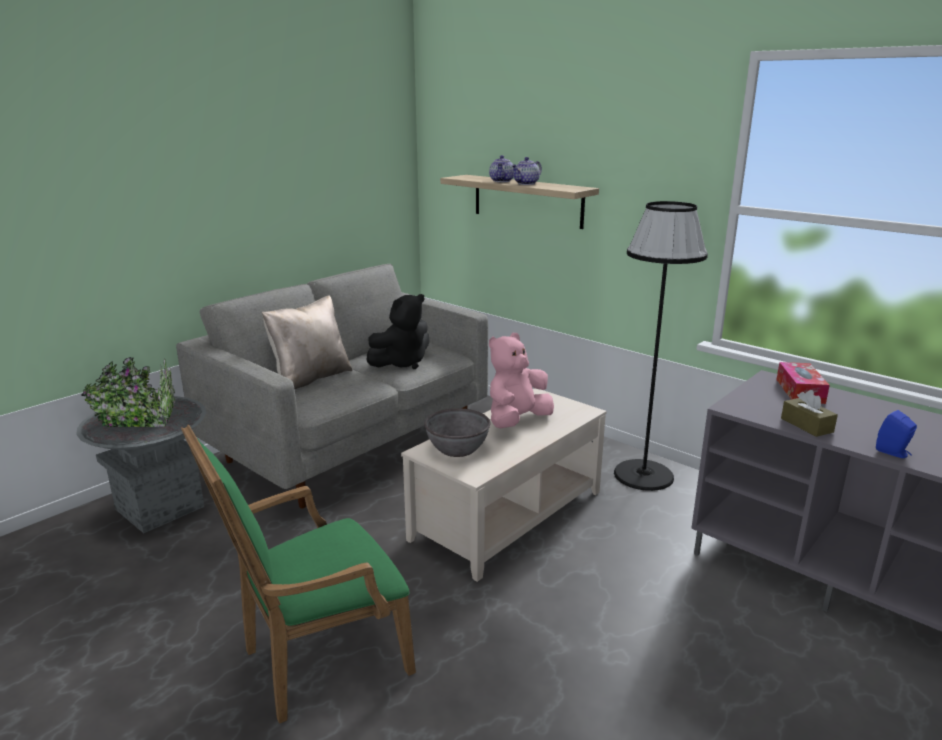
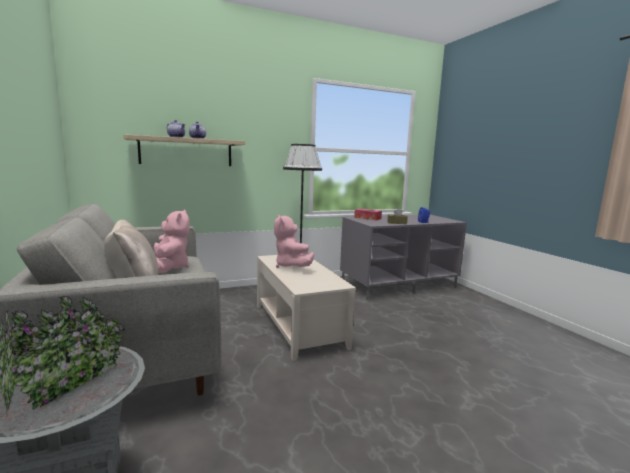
camera: 65 degrees left, 10 degrees down
(315, 662) = (395, 423): green armchair -> none
(402, 363) = (169, 267): black plush toy -> pink plush toy
(457, 448) = (307, 282): grey bowl -> none

